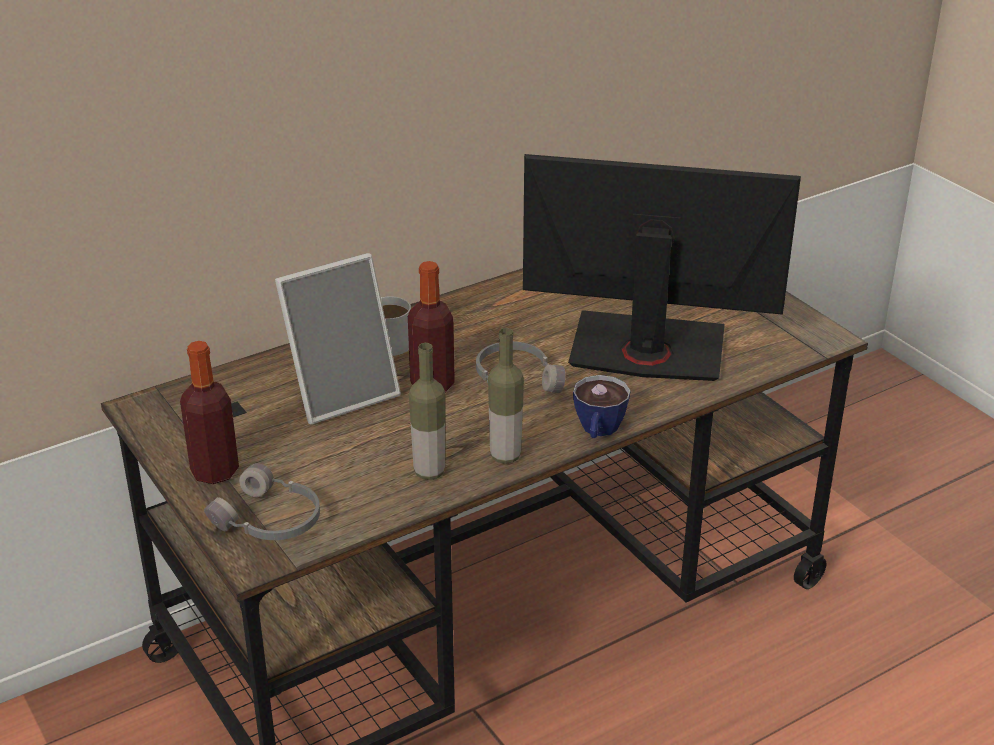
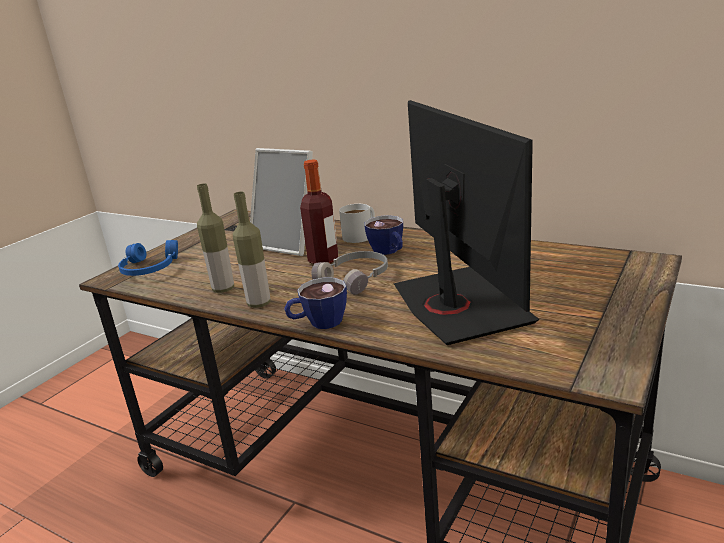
camera: 65 degrees right, 10 degrees down
(215, 471) = (189, 245): bottle -> none
(269, 521) = (149, 269): grey headphones -> blue headphones
(468, 340) = (389, 252): none -> cup

